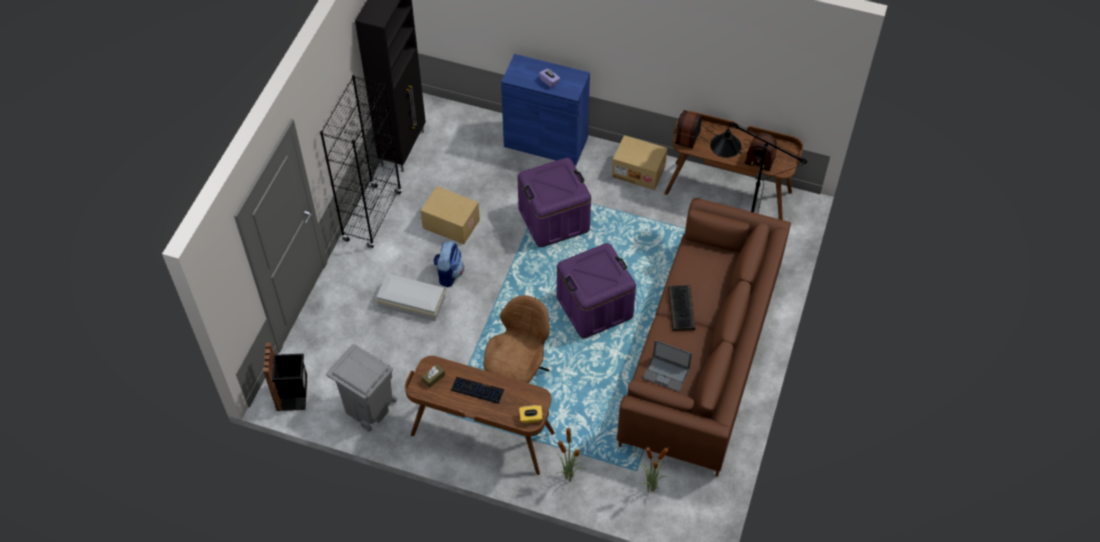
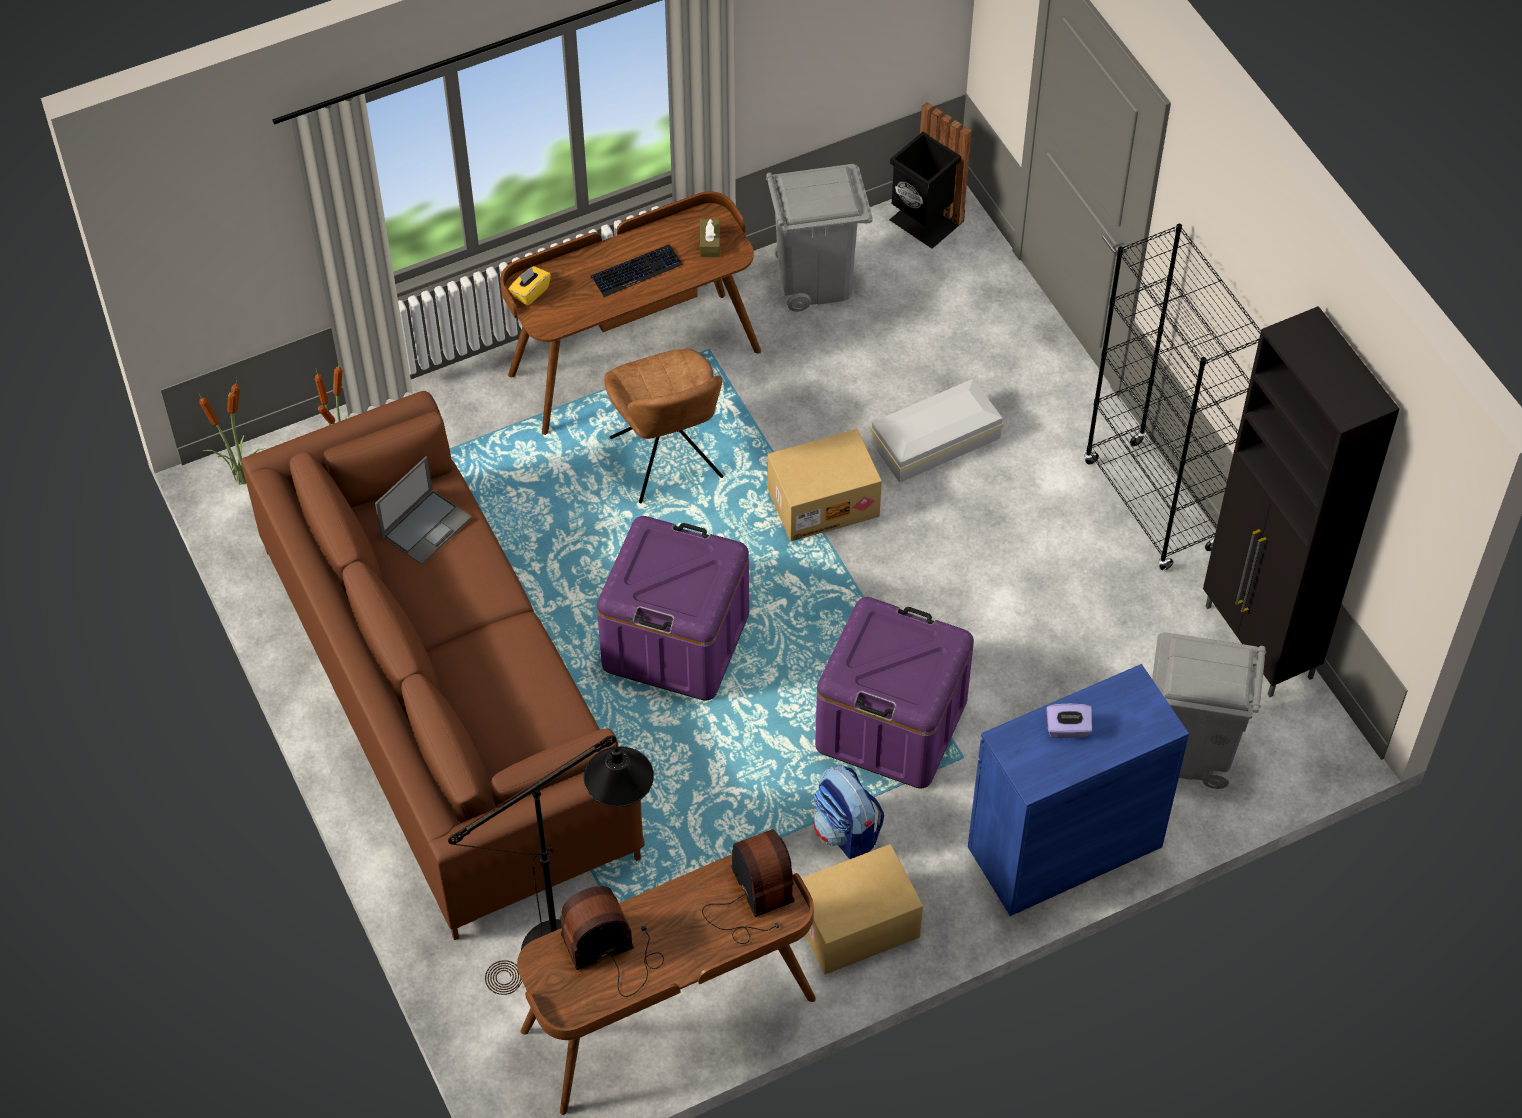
camera: 135 degrees right, 0 degrees up
(448, 274) = (936, 517): backpack -> backpack (846, 832)
(450, 224) = (1029, 587): cardboard box -> cardboard box (823, 501)
(469, 137) = (1191, 750): none -> grey trash can
(569, 475) = (467, 402): potted plant -> potted plant (243, 480)
(666, 373) = (426, 526): laptop -> laptop turned 150 degrees clockwise
(681, 309) = (496, 633): keyboard -> none

